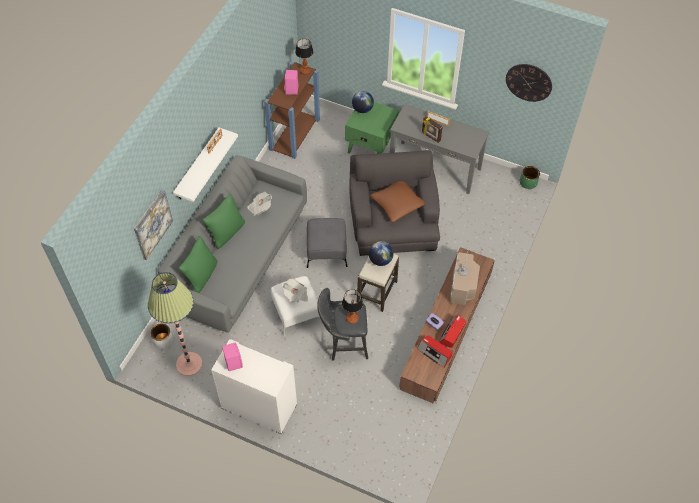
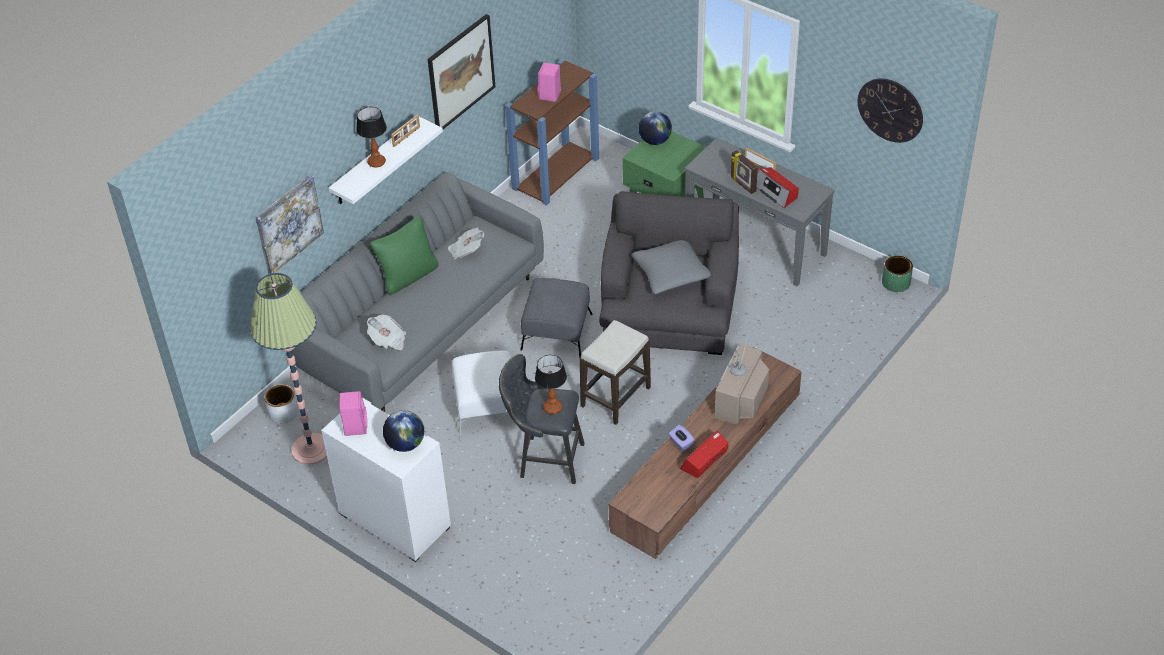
camera: 15 degrees right, 10 degrees down
(201, 276) = (355, 326): green pillow -> none
(239, 90) = (460, 72): none -> picture
(296, 295) = (485, 372): newspaper -> newspaper (388, 340)
(305, 71) = (577, 73): table lamp -> table lamp (376, 162)
(380, 260) = (619, 339): globe -> globe (405, 444)
(397, 204) = (671, 273): brown pillow -> grey pillow
(435, 353) = (670, 481): radio -> radio (776, 192)

